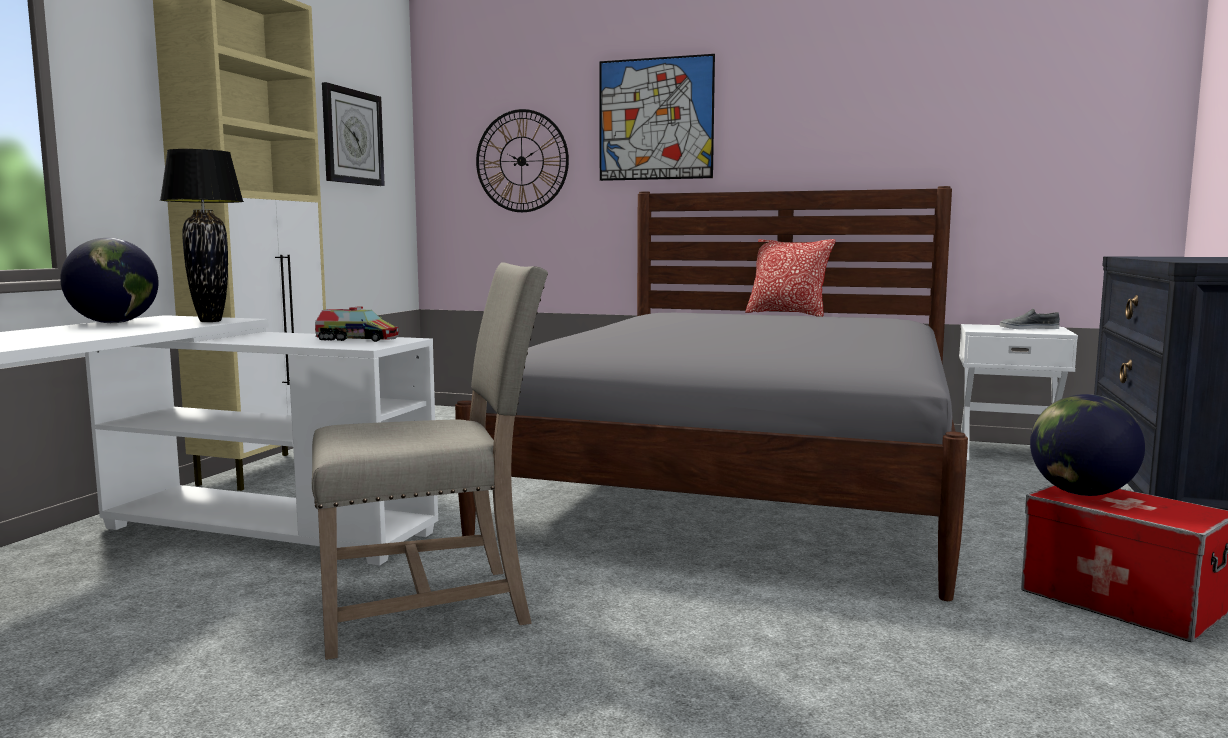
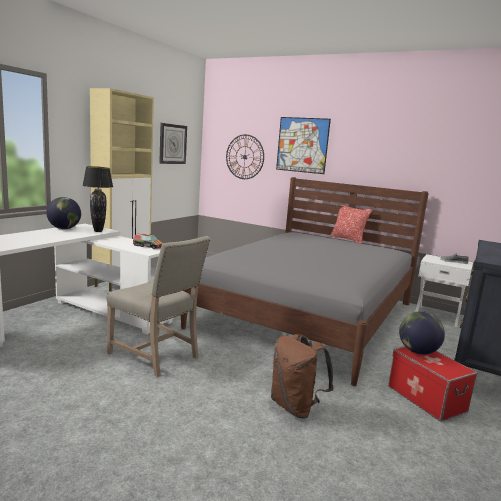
camera: 10 degrees right, 5 degrees up
(430, 606) = (157, 355): beige chair -> beige chair turned 45 degrees clockwise
(851, 665) = (295, 407): none -> brown backpack

